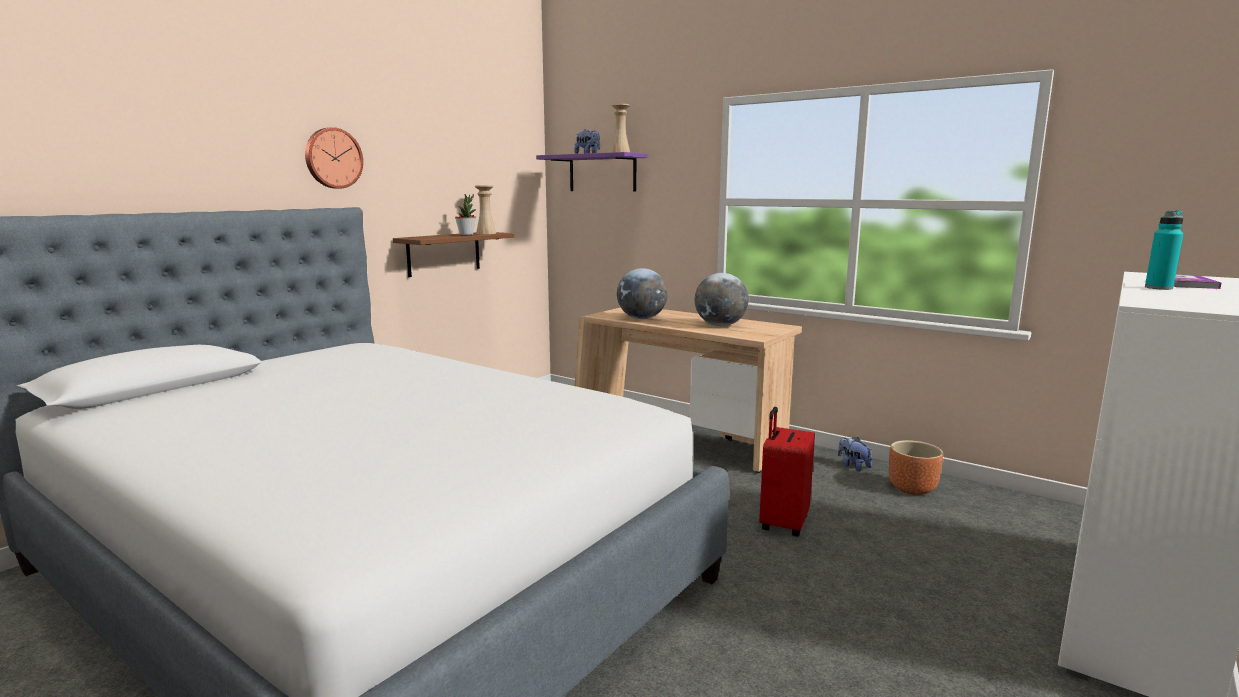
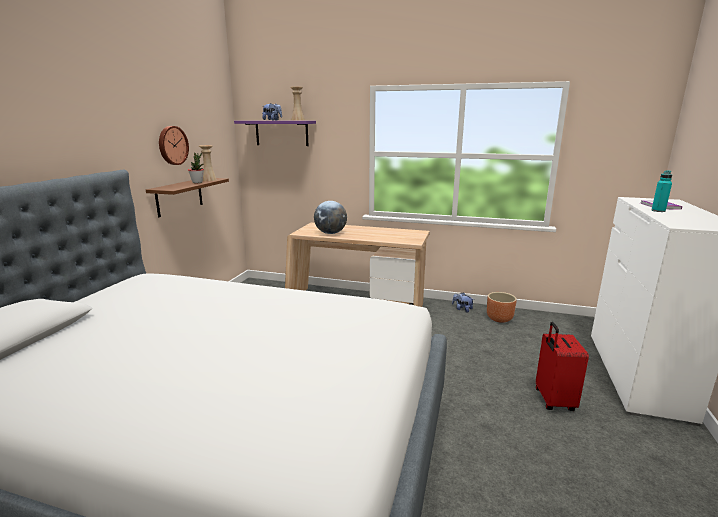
camera: 20 degrees left, 5 degrees up
(332, 158) = (97, 131): wall clock -> wall clock (172, 145)
(720, 325) = (384, 234): globe -> none
(782, 524) = (449, 354): red suitcase -> red suitcase (553, 400)

